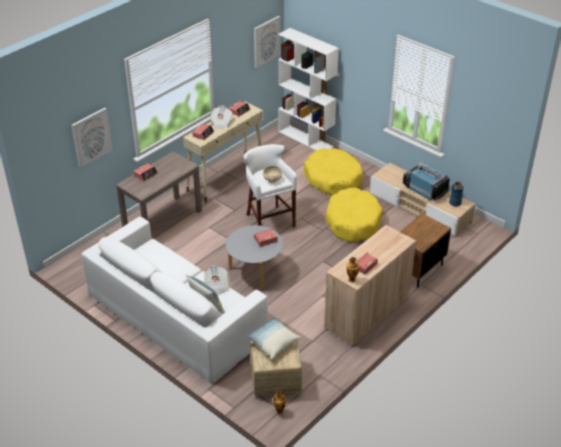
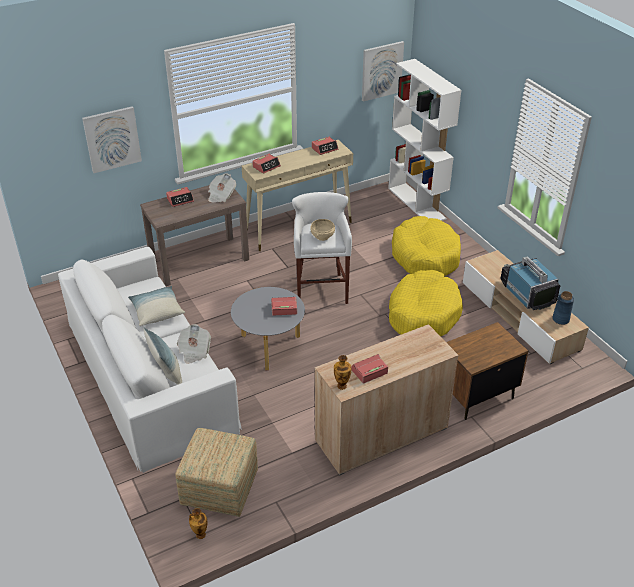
camera: 20 degrees right, 0 degrees up
(221, 123) = (294, 158): newspaper -> newspaper (221, 195)
(272, 342) = (217, 442): pillow -> pillow (157, 312)

